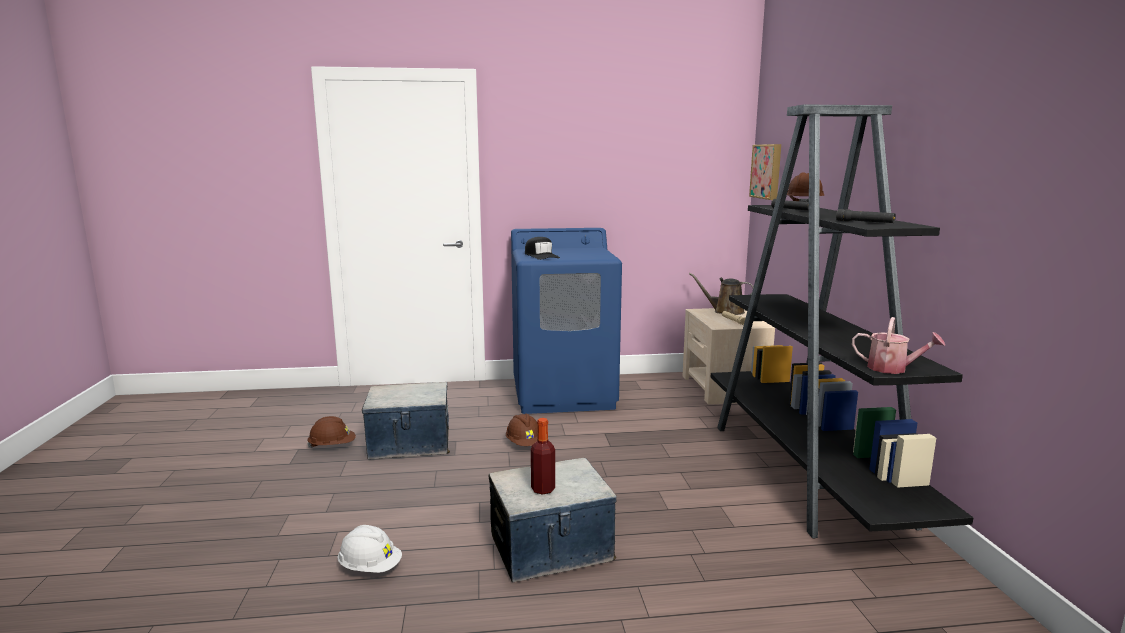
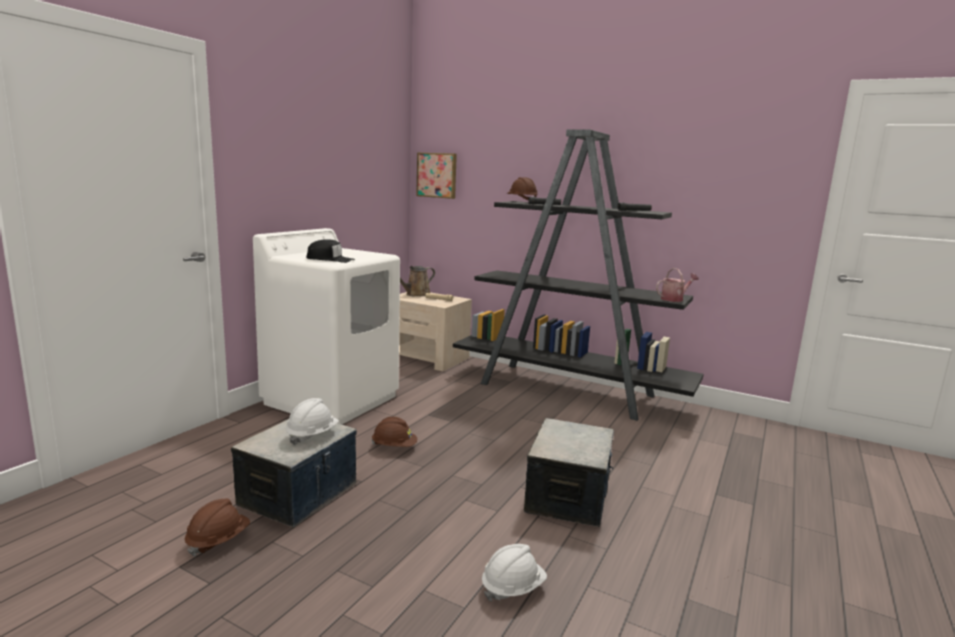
camera: 55 degrees left, 0 degrees up
(415, 397) = (312, 435): none -> white hard hat
(543, 489) = (580, 445): bottle -> none
(564, 394) = (332, 399): blue washing machine -> white washing machine

